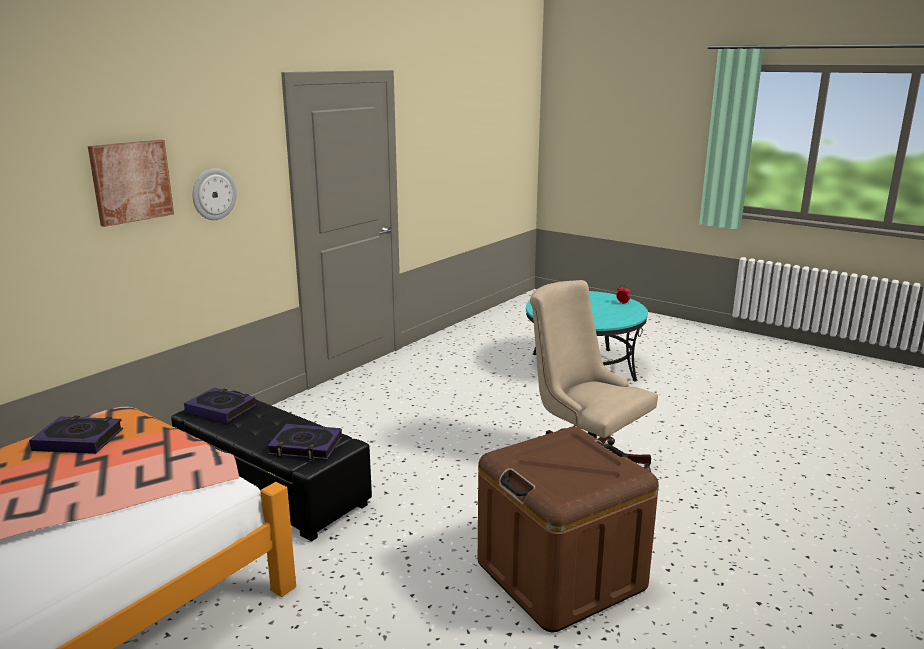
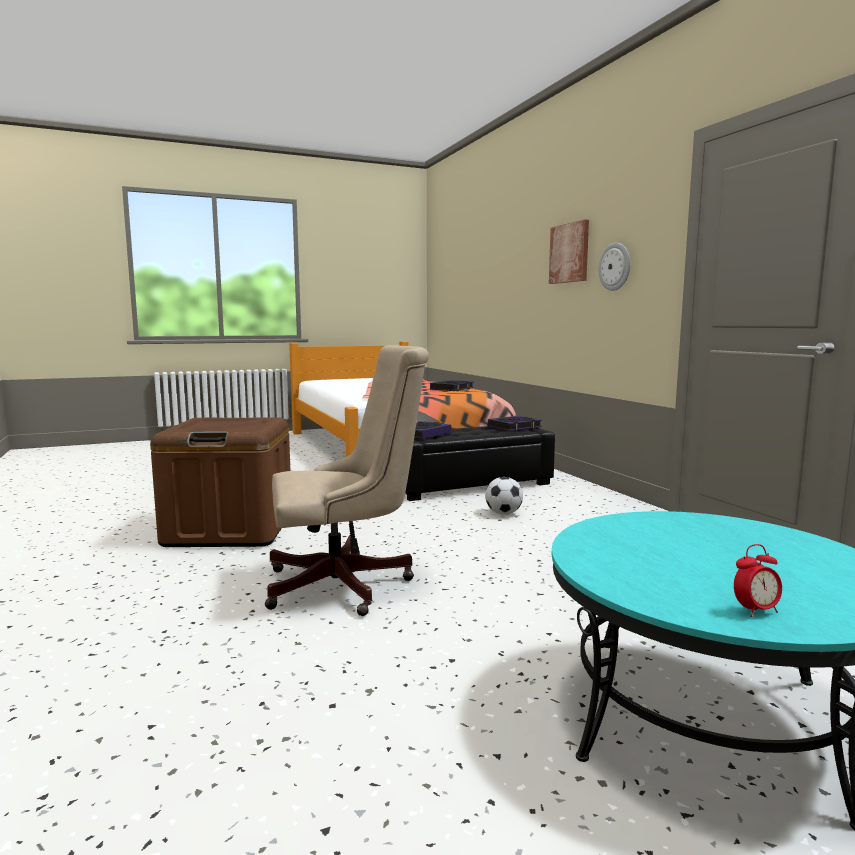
camera: 120 degrees right, 10 degrees down
(369, 447) = (503, 513): none -> football

